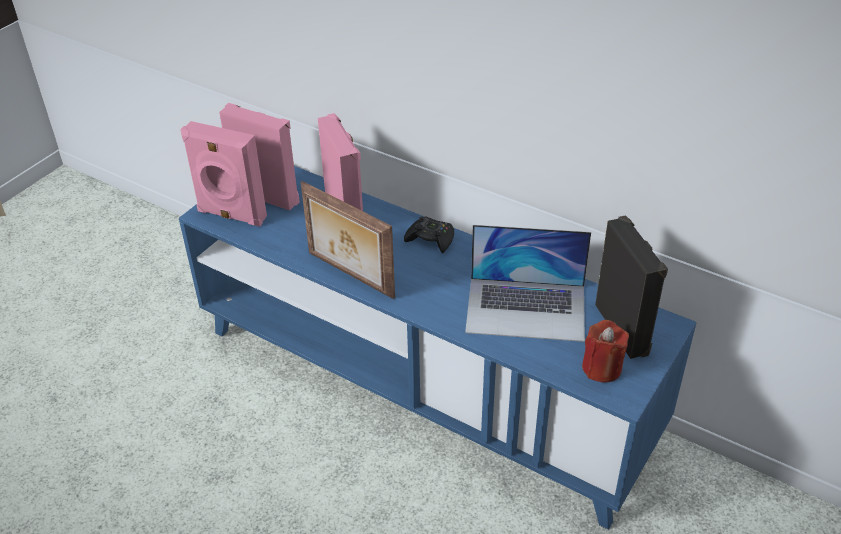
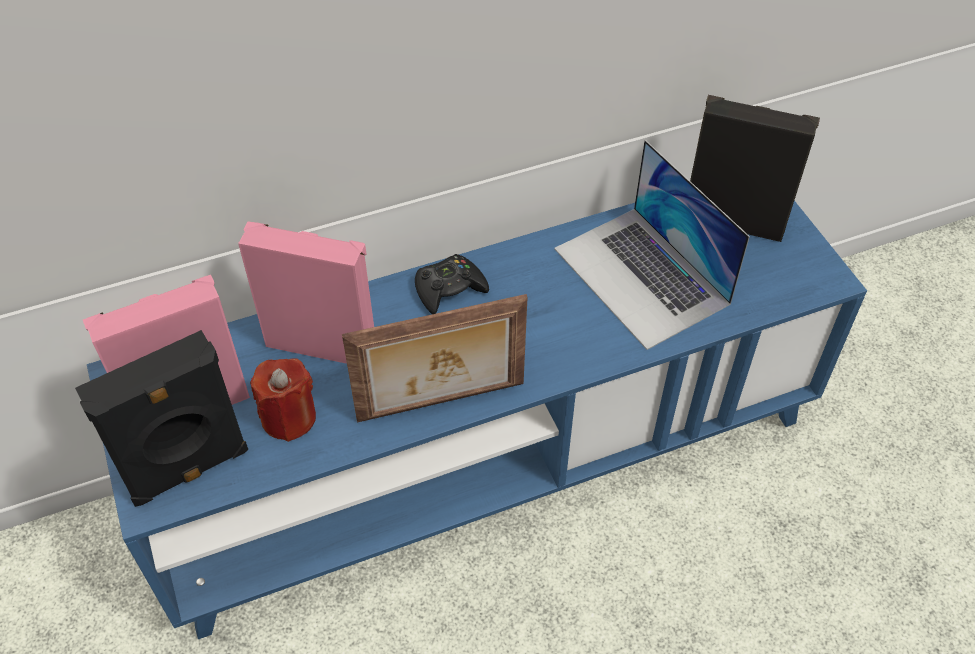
camera: 55 degrees left, 10 degrees up
(231, 215) = (189, 470): pink speaker -> black speaker
(526, 309) = (641, 276): laptop -> laptop turned 105 degrees clockwise
(602, 368) = (777, 271): red candle -> red candle (289, 417)

